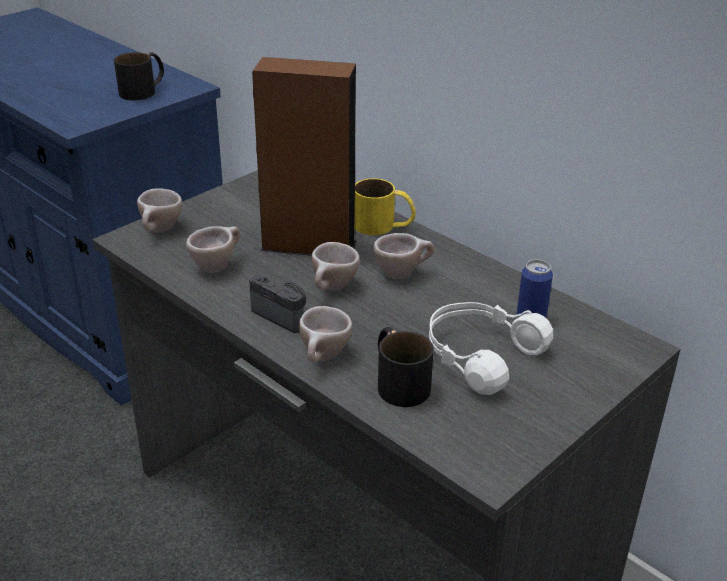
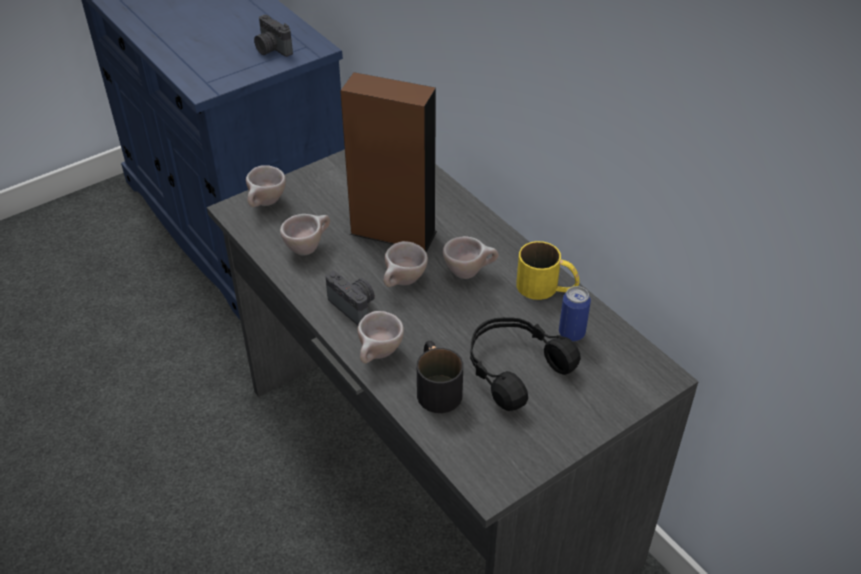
camera: 10 degrees right, 10 degrees up
(144, 90) = (272, 49): black mug -> camera
(383, 226) = (465, 216): yellow mug -> yellow mug (547, 288)
(479, 355) = (514, 368): white headphones -> black headphones

